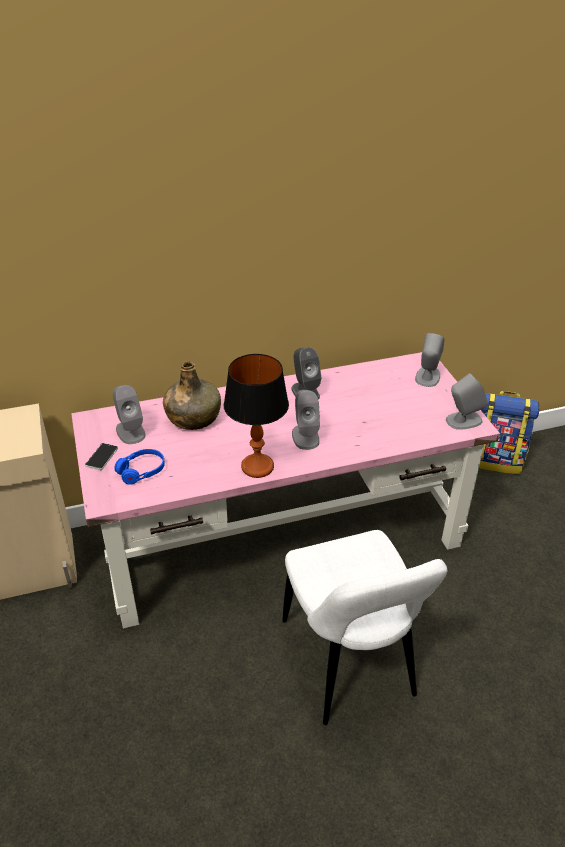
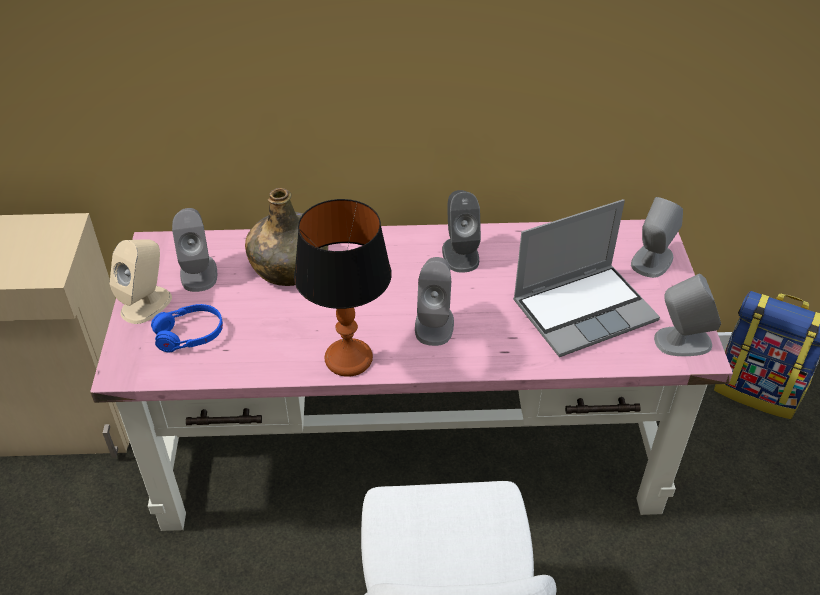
camera: 15 degrees right, 5 degrees up
(102, 457) = (147, 304): phone -> beige speaker
(397, 412) = (584, 310): none -> laptop

